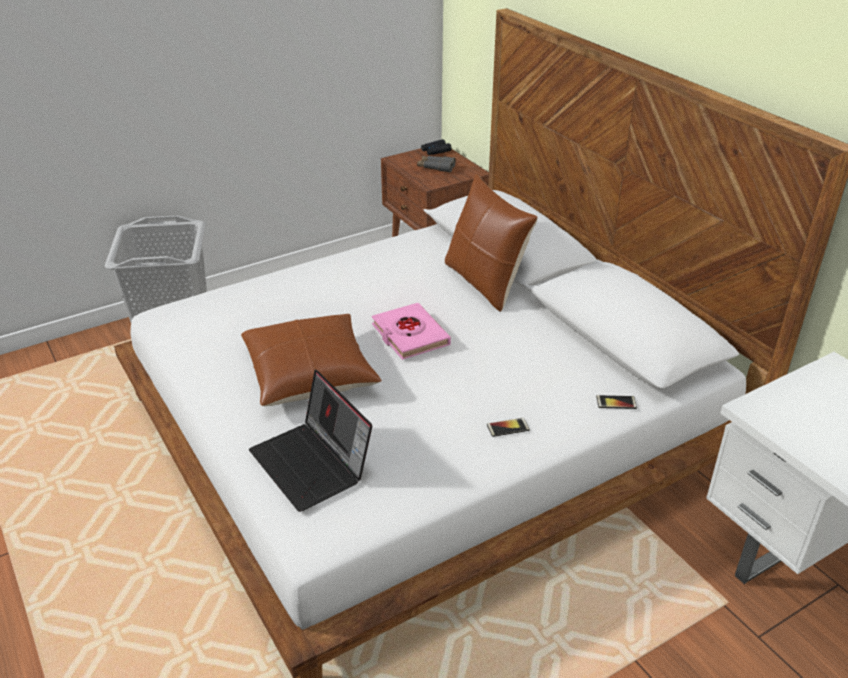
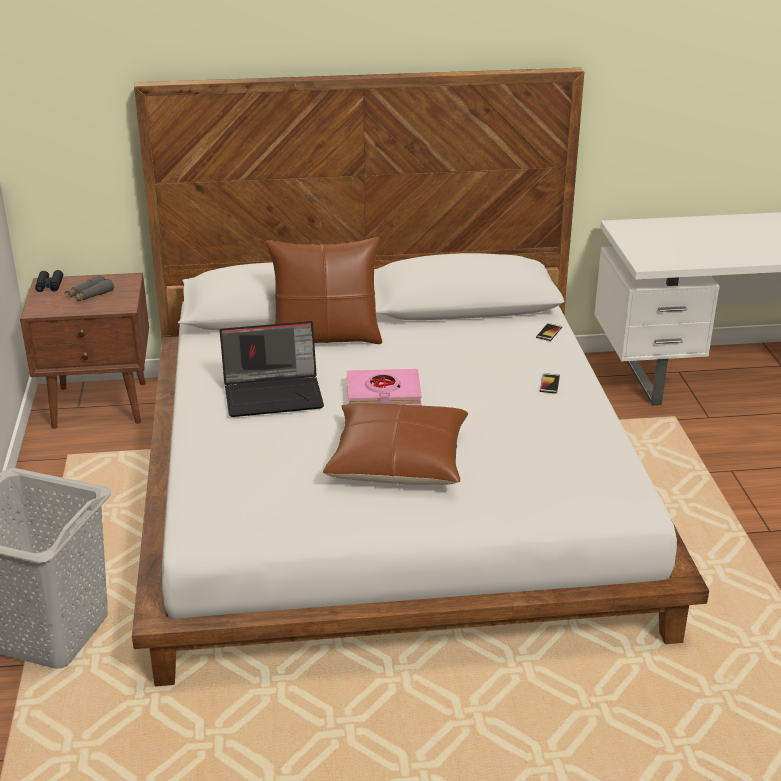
camera: 65 degrees left, 5 degrees down
(313, 464) = (540, 485): laptop -> laptop (274, 394)

